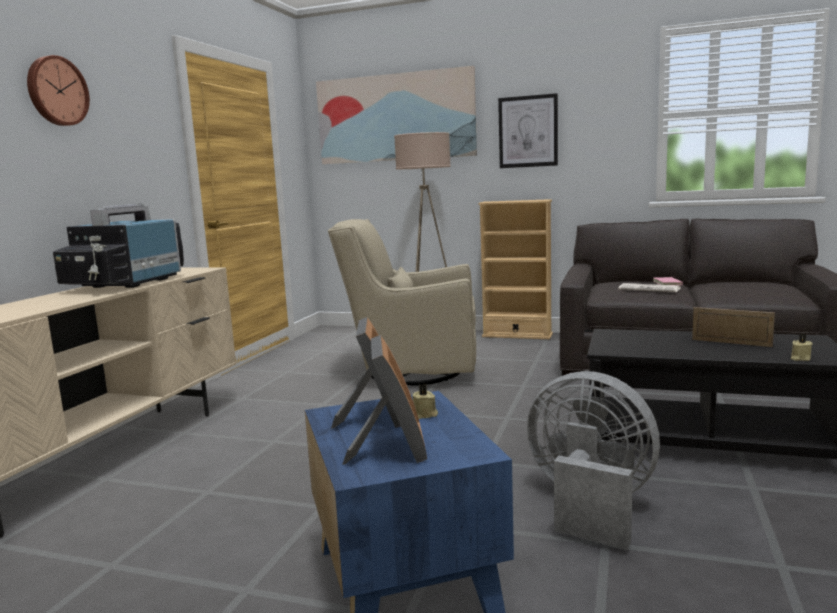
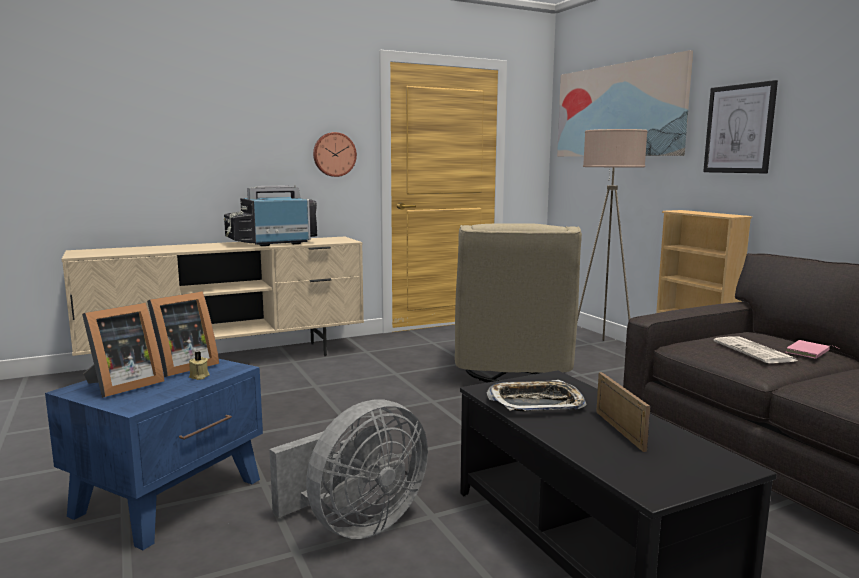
camera: 45 degrees right, 0 degrees up
(56, 91) = (255, 103): wall clock -> wall clock (334, 154)
(410, 371) = (511, 372): beige armchair -> beige armchair turned 135 degrees counterclockwise
(589, 505) = (356, 525): grey fan -> grey fan turned 60 degrees clockwise
(654, 346) = (536, 403): none -> tray
(799, 358) = (616, 473): beige candle -> none

